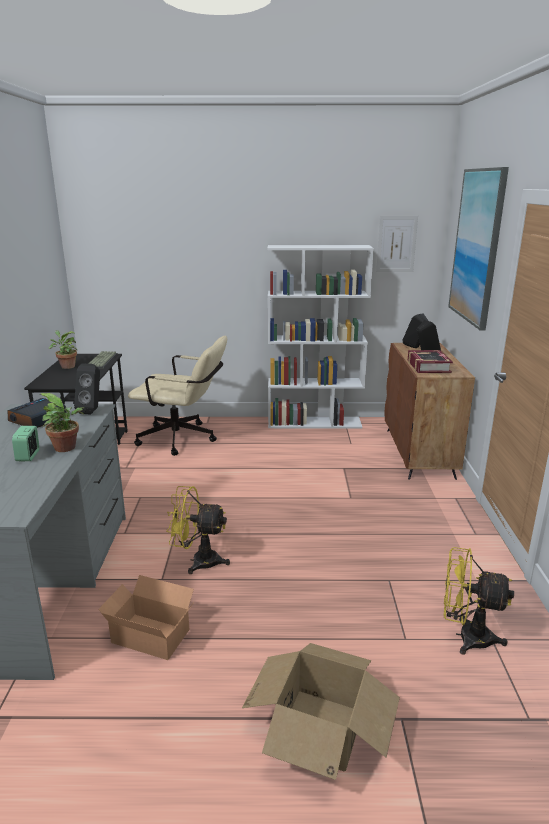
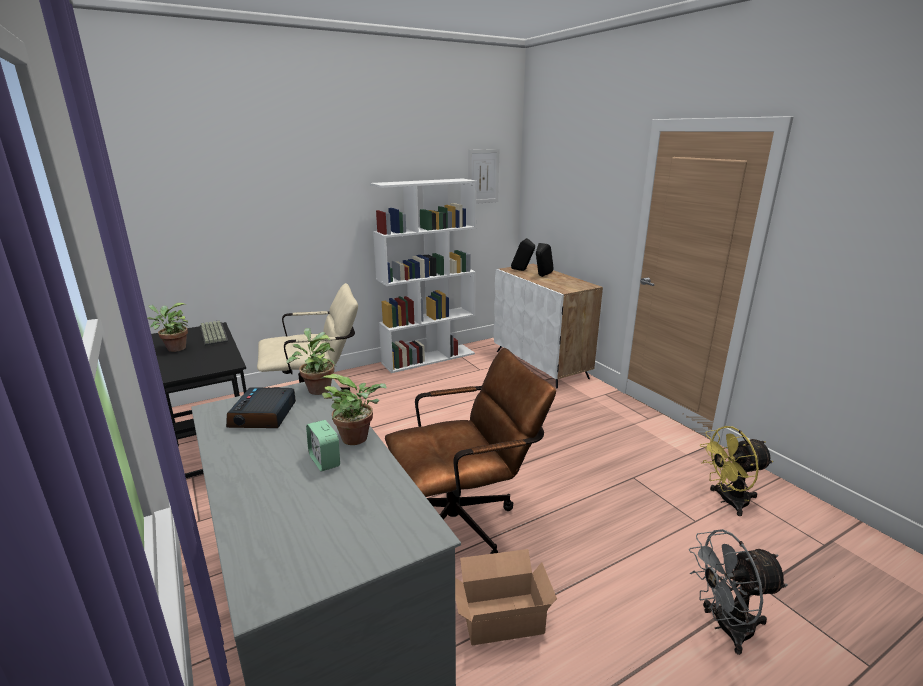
camera: 30 degrees left, 0 degrees up
(92, 411) = (317, 389): black speaker -> potted plant
(198, 561) = (465, 522): yellow fan -> brown office chair
(320, 729) = (725, 627): cardboard box -> grey fan
(419, 453) = (541, 364): brown cabinet -> white cabinet
(428, 366) = (557, 284): book -> none
(477, 246) = (580, 173): picture -> none

